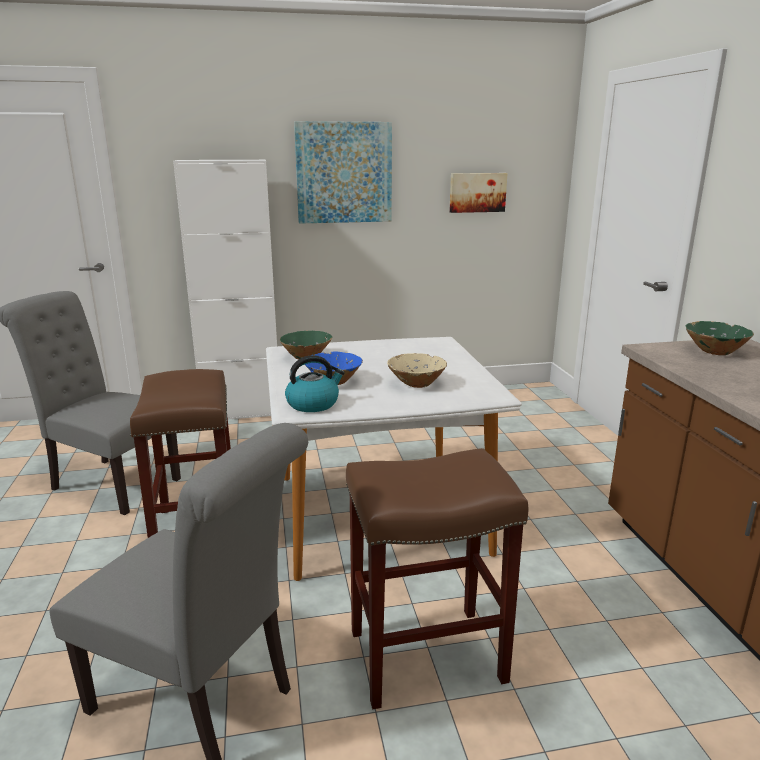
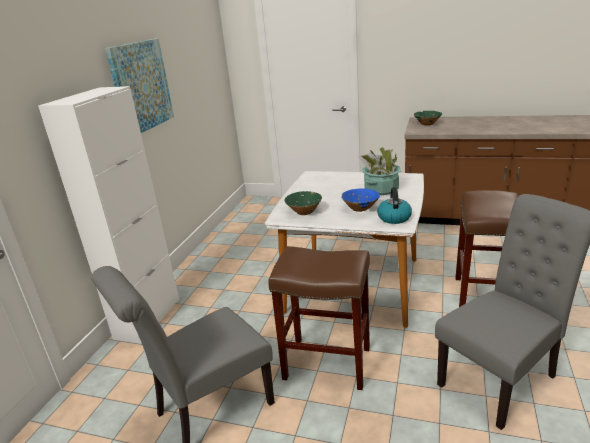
camera: 60 degrees left, 5 degrees up
(416, 384) = (381, 189): beige bowl -> potted plant
(477, 192) = (199, 82): picture -> none

